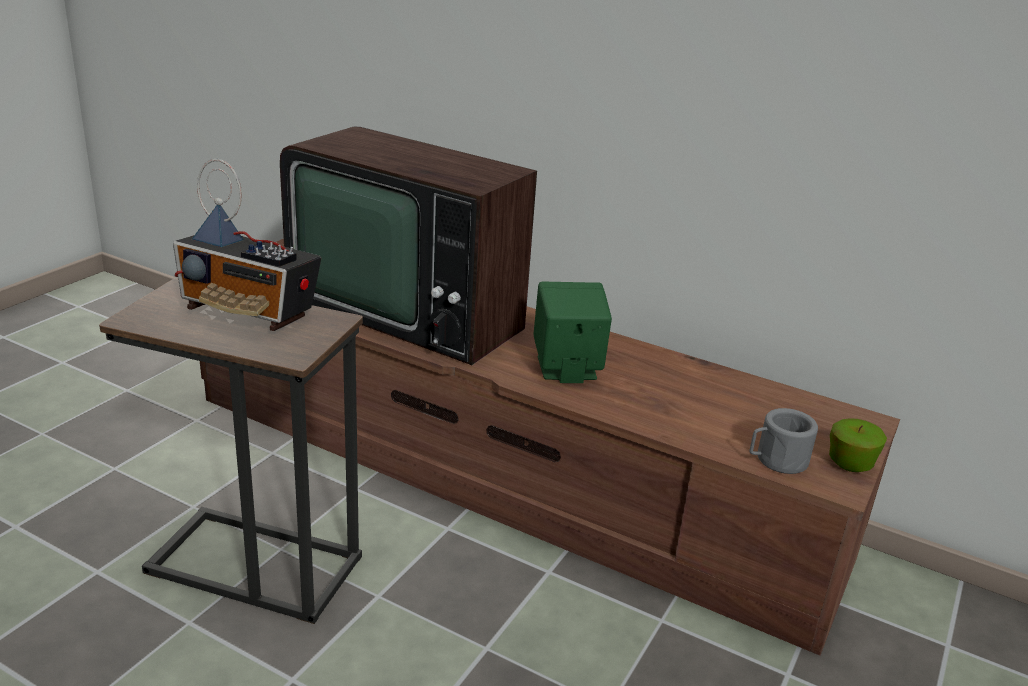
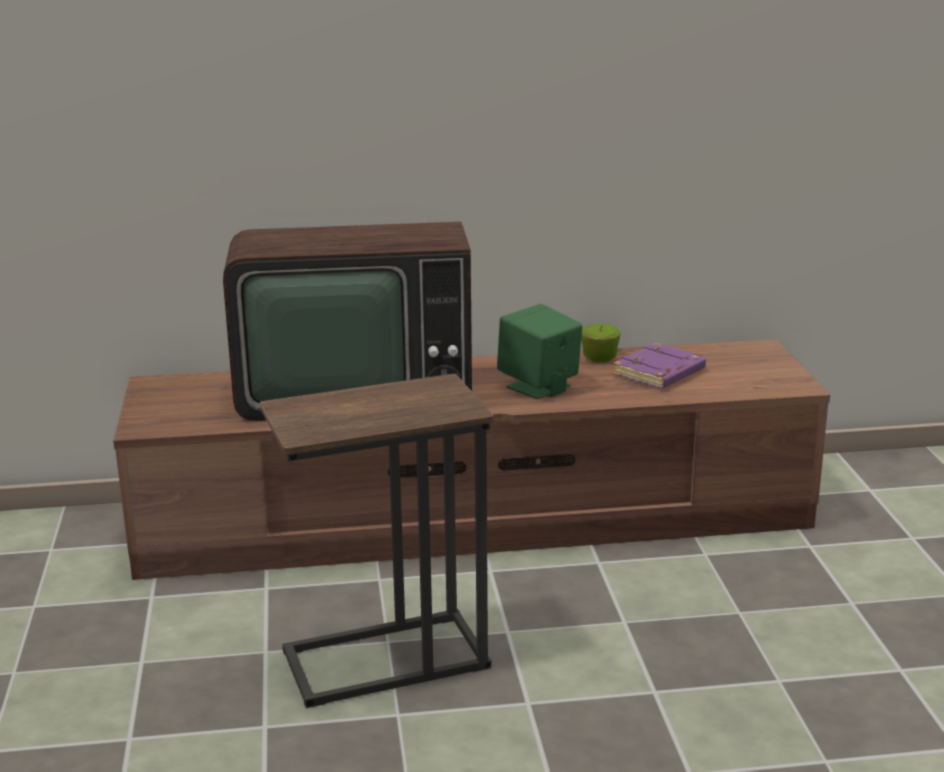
camera: 35 degrees left, 5 degrees down
(250, 313) = (376, 400): radio -> none
(705, 404) = (660, 374): none -> purple book
(776, 460) = (748, 387): grey mug -> none
(850, 464) = (788, 373): apple -> apple (600, 358)

